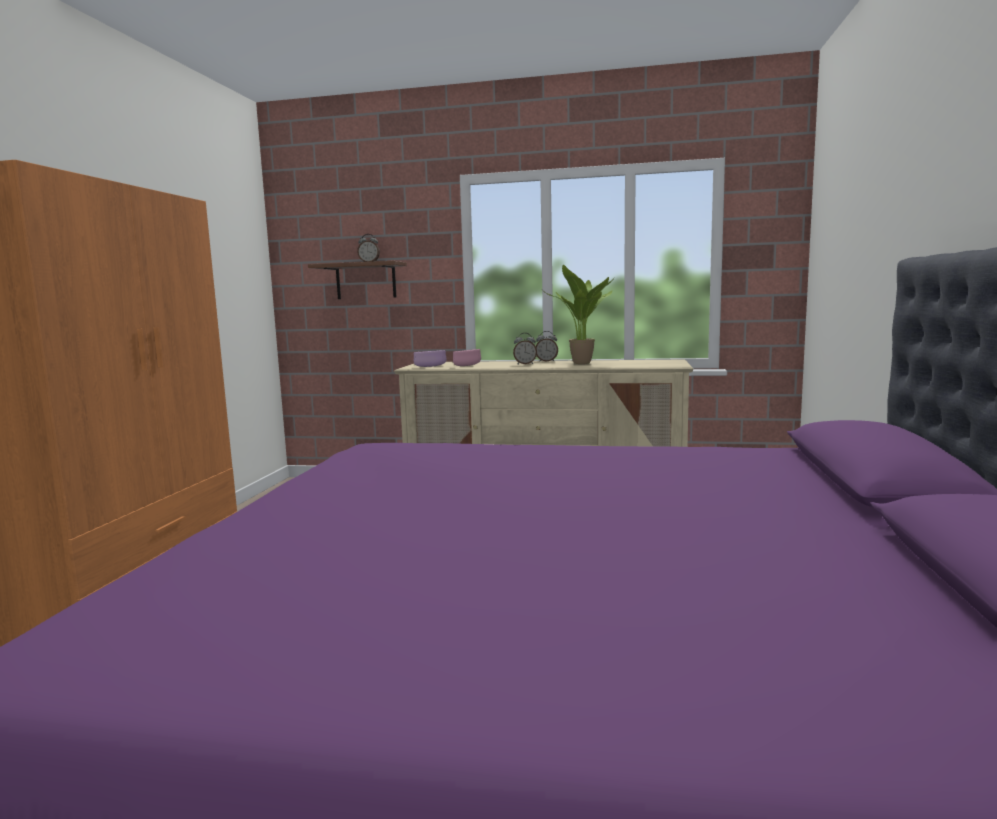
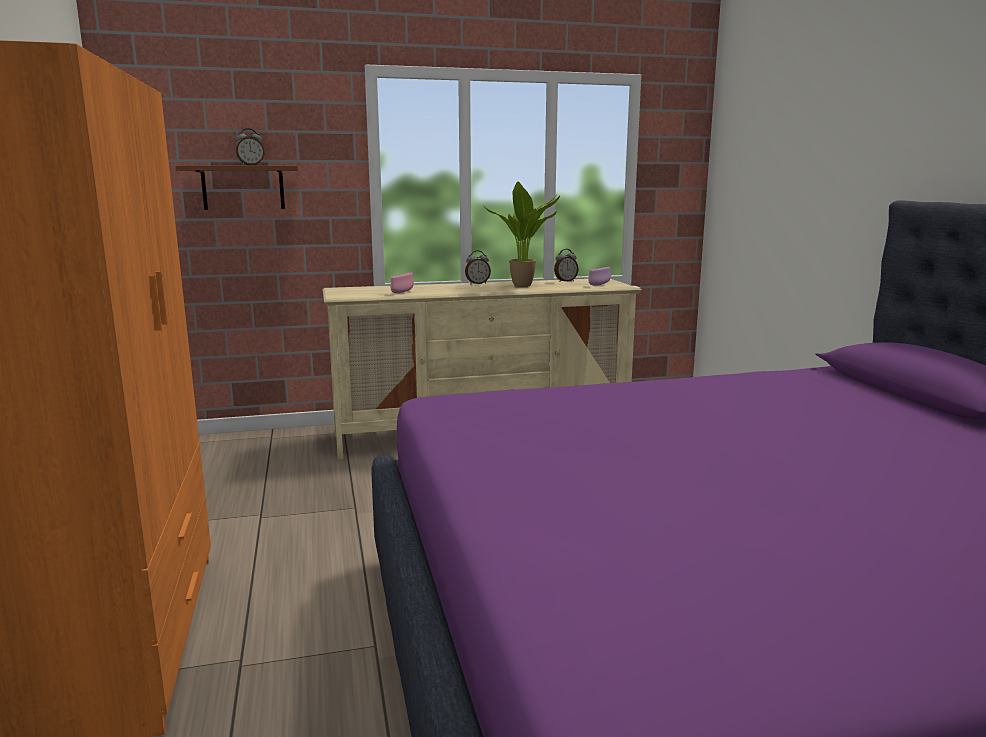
camera: 25 degrees left, 5 degrees up
(430, 366) = (360, 294): purple bowl -> purple bowl (599, 284)
(525, 364) = (463, 288): alarm clock -> alarm clock (565, 281)

